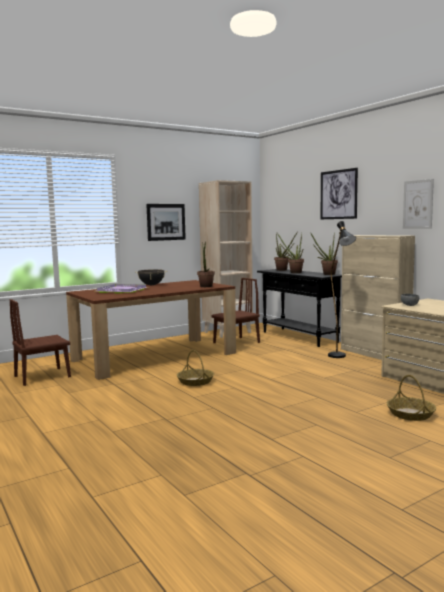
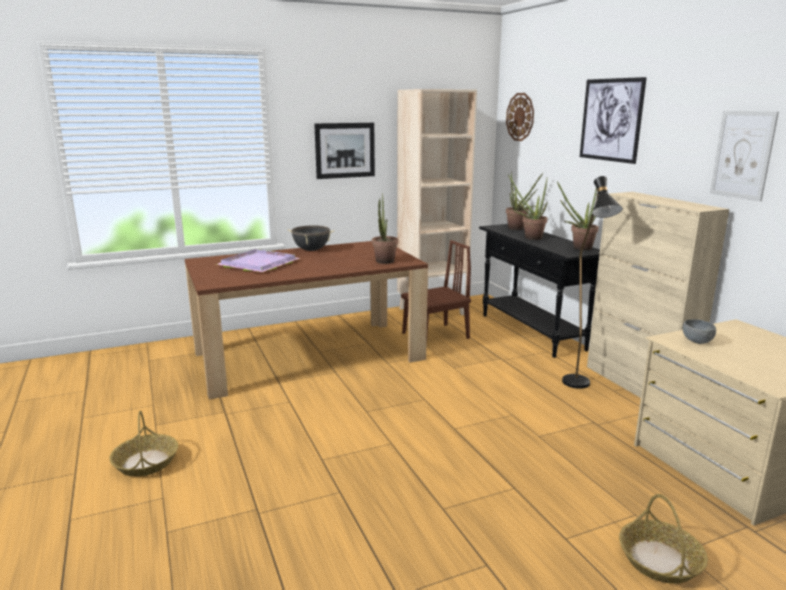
camera: 10 degrees right, 10 degrees up
(42, 376) = (141, 383): brown chair -> none
(195, 381) = (341, 421): basket -> basket (146, 462)
(277, 200) = (520, 117): none -> wall clock

